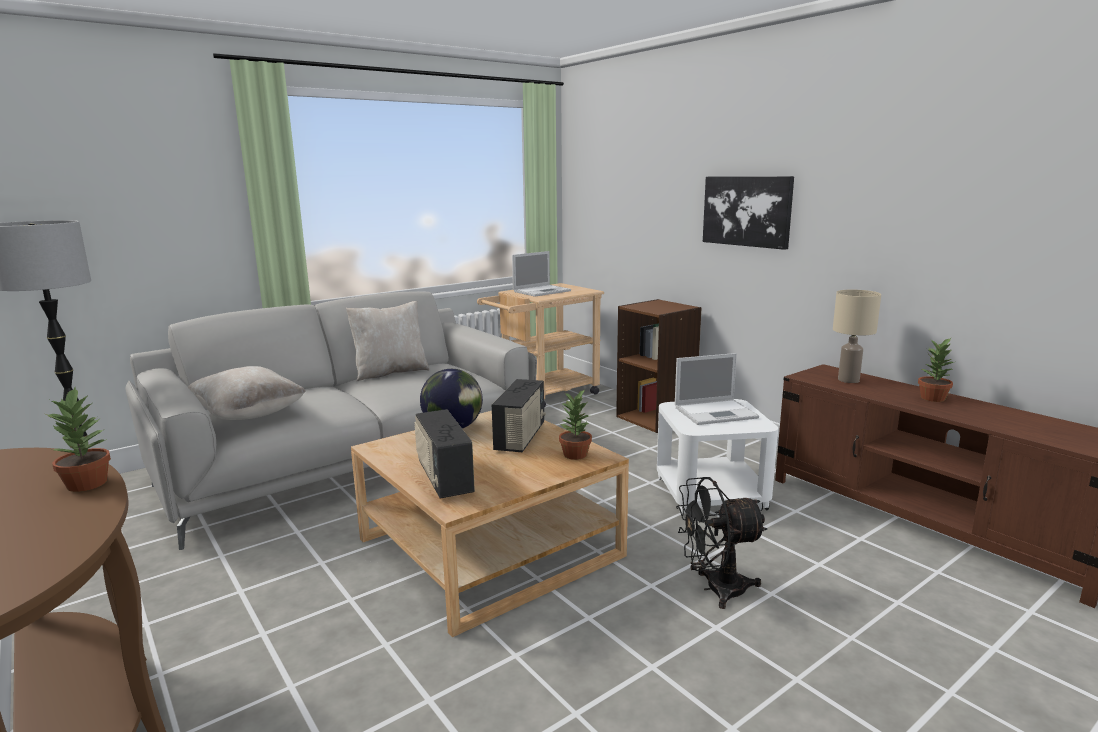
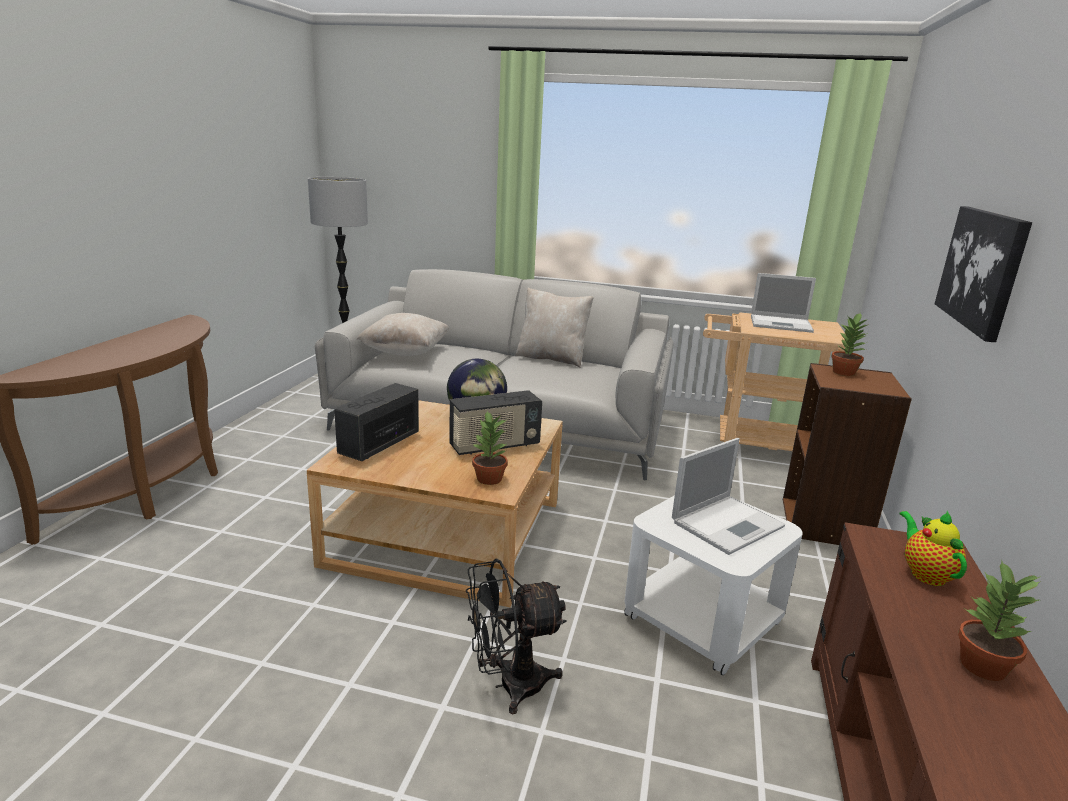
camera: 50 degrees right, 5 degrees up
(88, 483) = (163, 346): potted plant -> potted plant (844, 372)
(715, 589) = (509, 685): black fan -> black fan turned 60 degrees counterclockwise
(716, 412) = (728, 523): laptop -> laptop turned 75 degrees counterclockwise
(849, 380) = (925, 573): beige table lamp -> teapot

